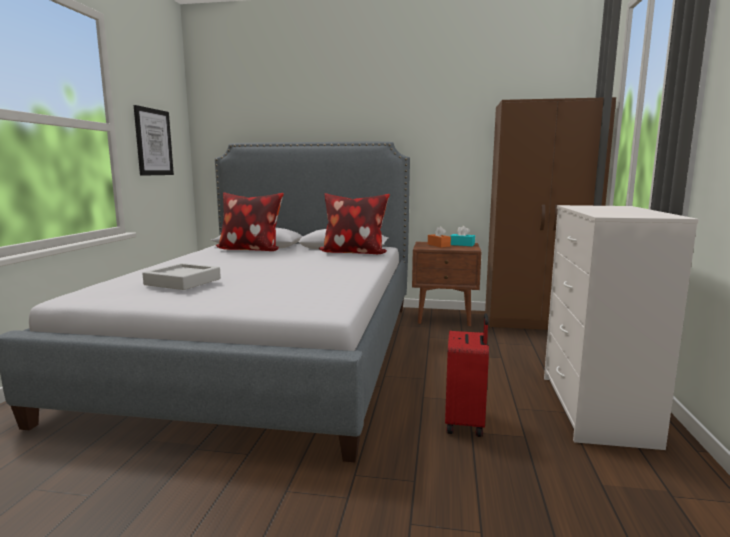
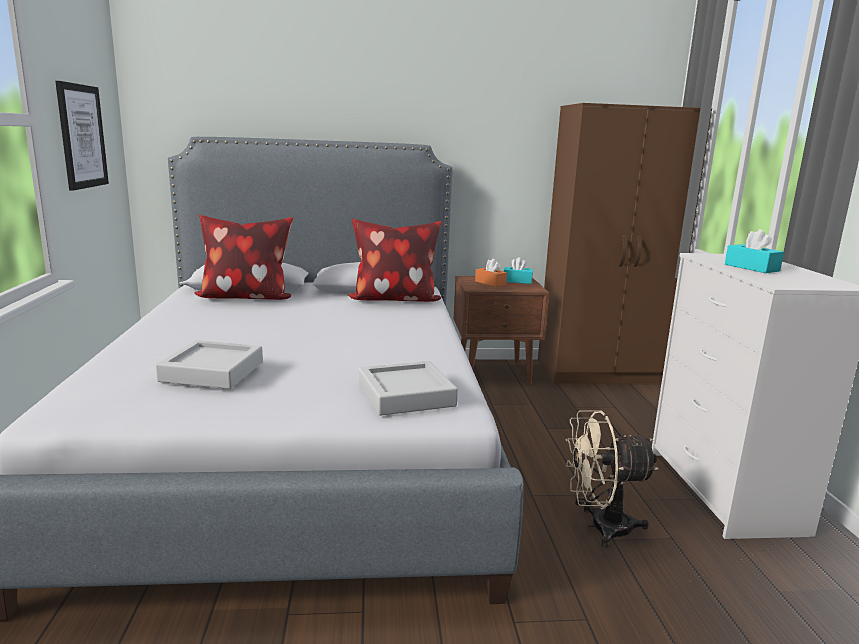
camera: 15 degrees left, 5 degrees up
(300, 299) = (406, 395): none -> grey tray
(466, 423) = (600, 527): red suitcase -> beige fan
(603, 210) = (751, 268): none -> turquoise tissue box

